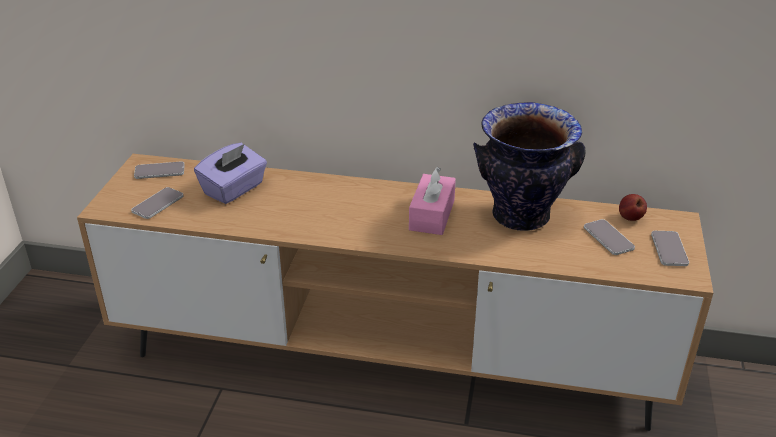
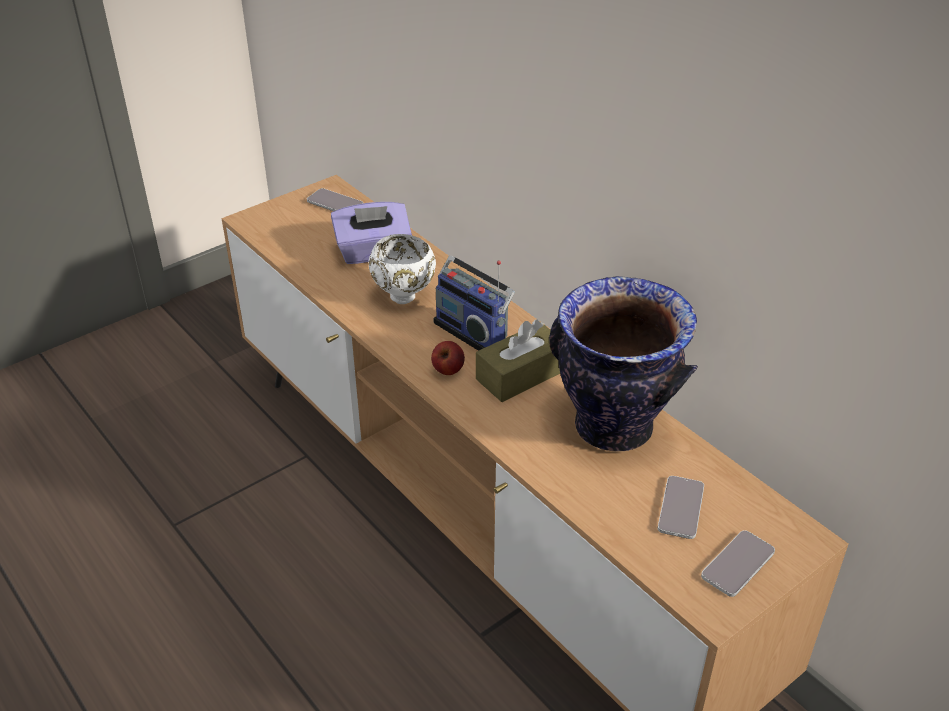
camera: 40 degrees right, 5 degrees up
(158, 204) = (294, 236): phone -> none
(295, 206) = (405, 297): none -> white bowl
(370, 205) = (474, 332): none -> radio
(432, 215) = (521, 375): pink tissue box -> brown tissue box
(630, 218) = (743, 500): apple -> apple (448, 370)

